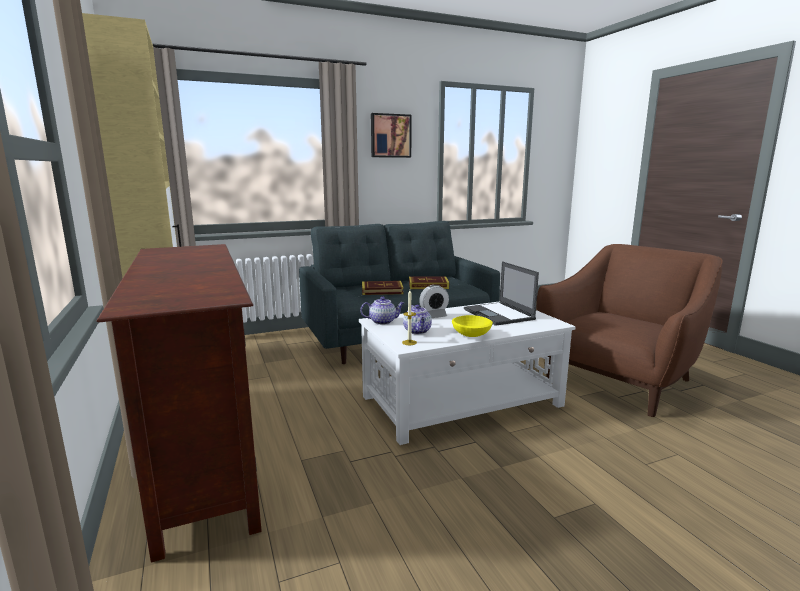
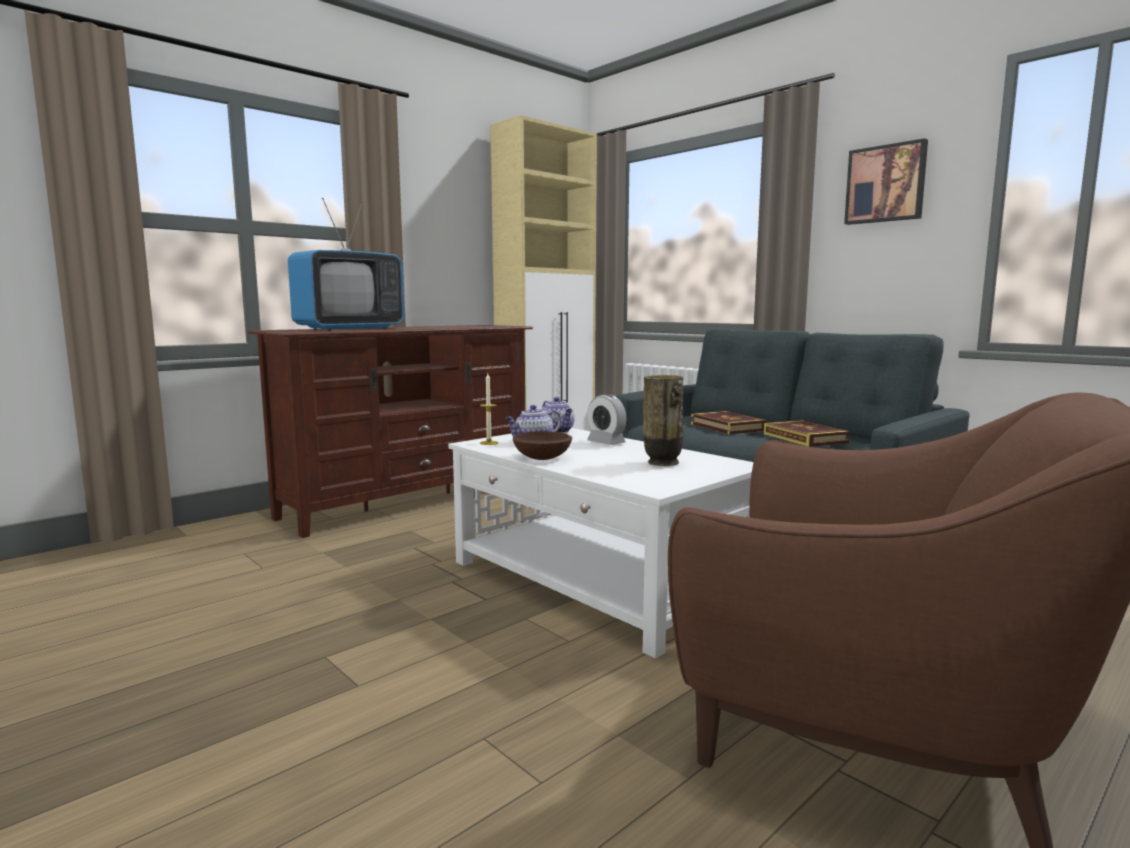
camera: 70 degrees right, 5 degrees down
(177, 282) = (349, 329): none -> television
(472, 335) = (542, 458): yellow bowl -> brown bowl
(499, 314) = (662, 463): laptop -> vase

